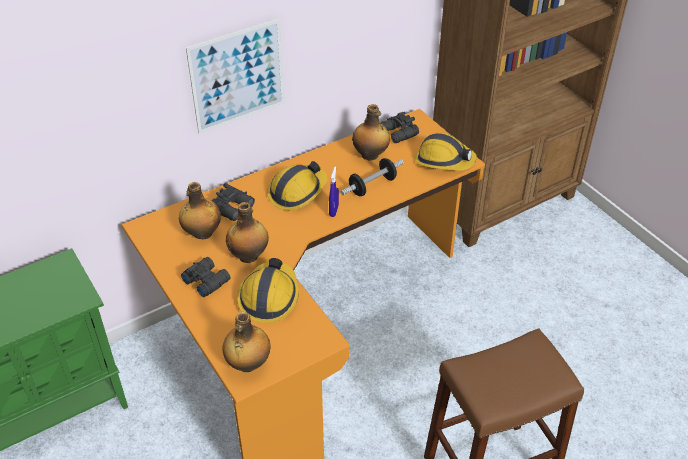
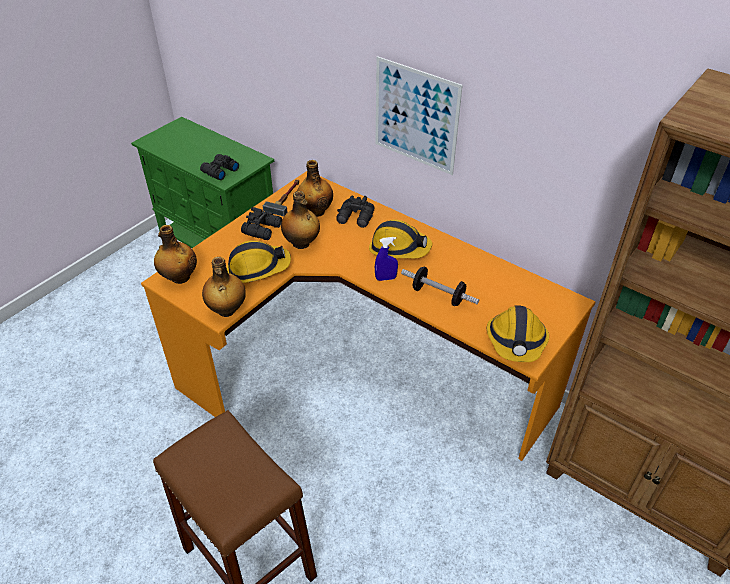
camera: 70 degrees right, 0 degrees up
(163, 251) = (286, 198): none -> hammer
(370, 155) = (485, 282): bottle -> bottle (227, 310)
(398, 134) = (535, 294): black binoculars -> black binoculars (219, 171)

